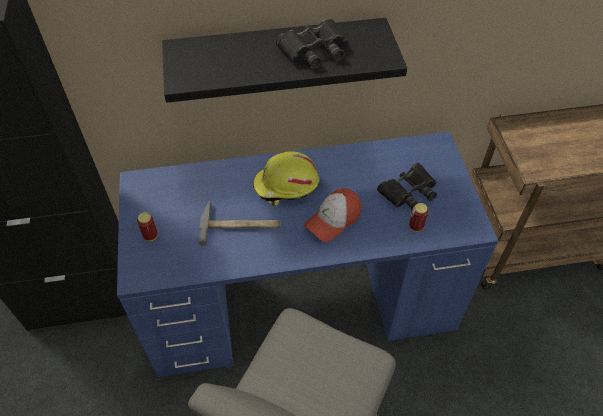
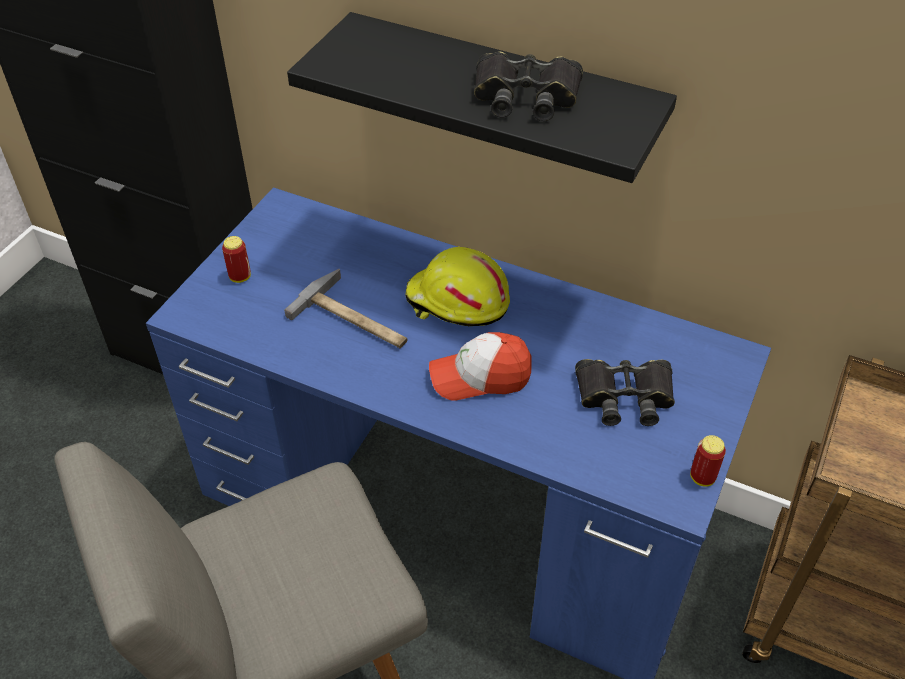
camera: 35 degrees right, 5 degrees down
(416, 227) = (590, 448): can -> can (702, 477)

